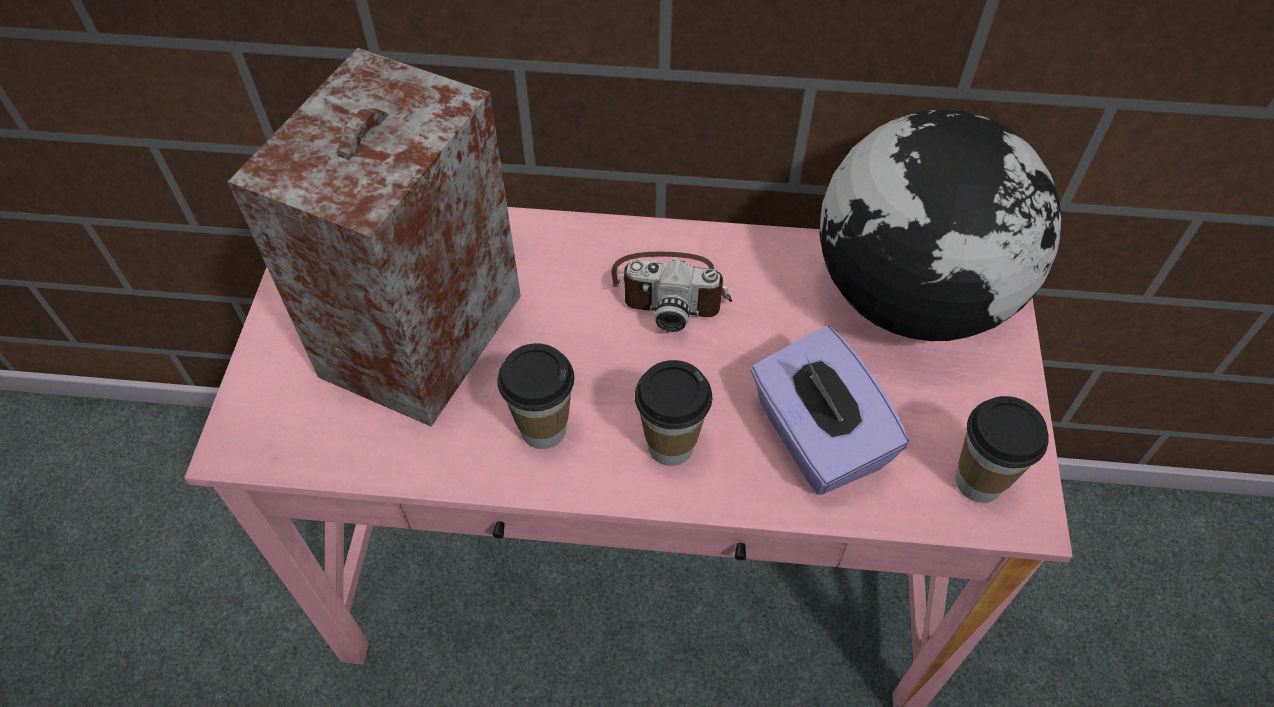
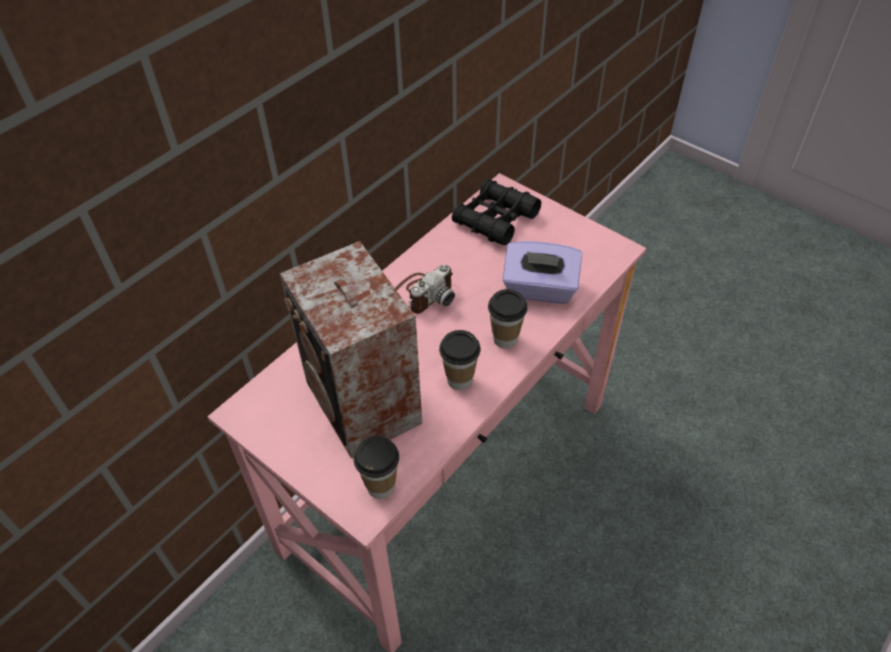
camera: 55 degrees left, 5 degrees down
(913, 295) = (495, 219): globe -> black binoculars
(979, 481) = (597, 253): cup -> cup (380, 486)

